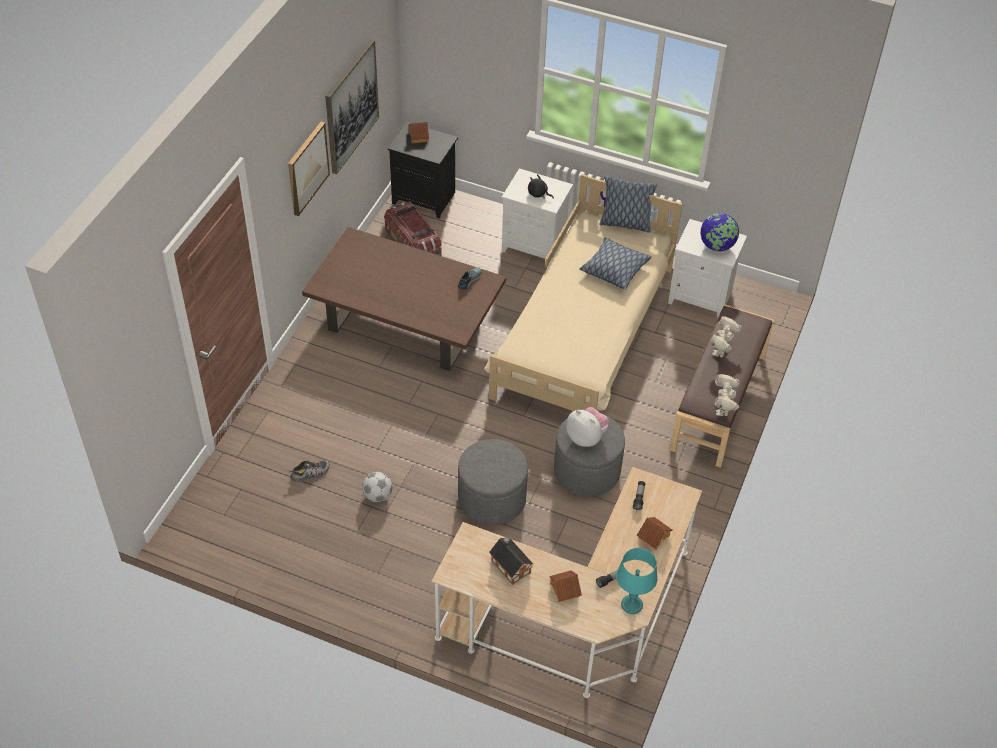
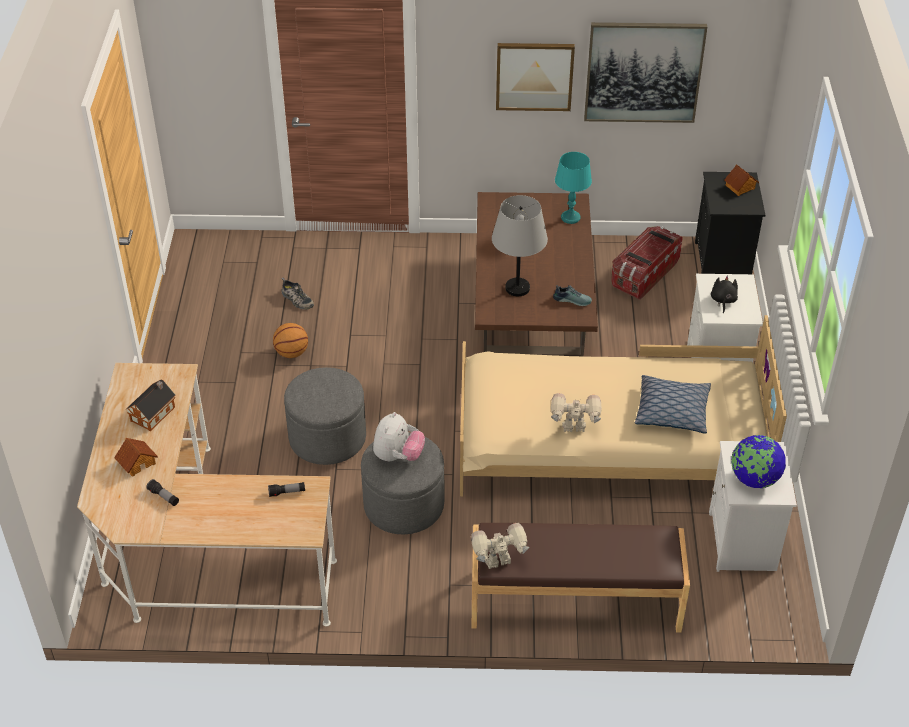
camera: 70 degrees right, 5 degrees down
(377, 495) = (292, 353): football -> basketball
(438, 306) = (518, 288): none -> grey table lamp
(625, 223) = (758, 402): pillow -> none
(632, 604) = (135, 522): turquoise table lamp -> turquoise table lamp (570, 218)
(653, 536) = (236, 518): toy house -> none
(721, 351) = (594, 540): toy robot -> toy robot (574, 429)

